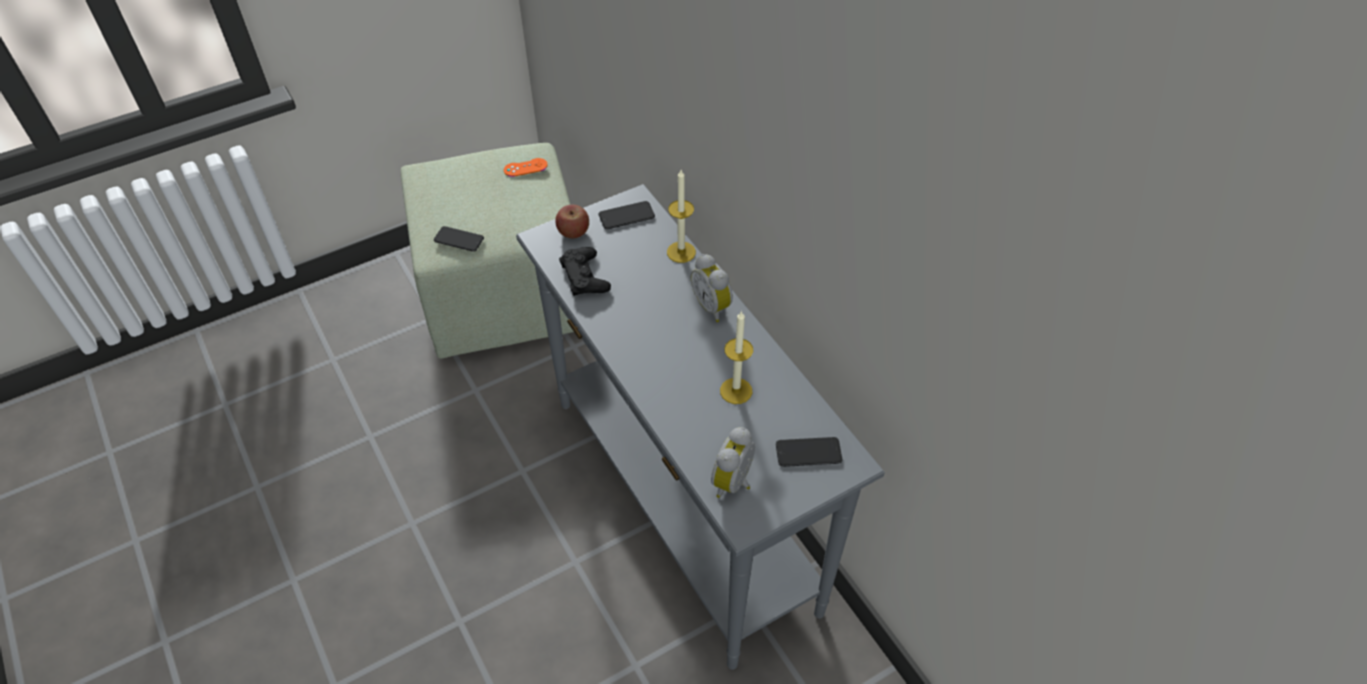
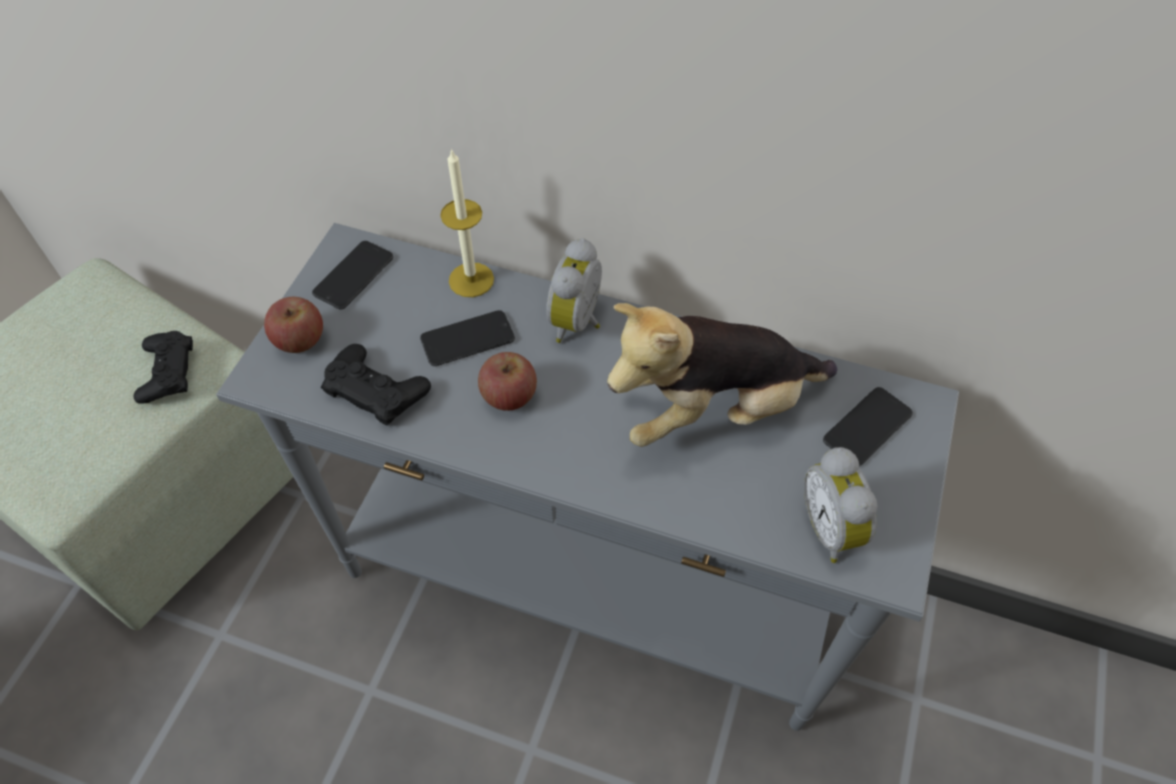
camera: 40 degrees left, 5 degrees up
(459, 239) = (79, 458): phone -> phone (467, 339)
(525, 167) = (93, 306): orange game controller -> none
(531, 222) = (167, 371): none -> black game controller
(643, 318) = (509, 395): none -> apple
(713, 306) = (579, 323): alarm clock -> alarm clock turned 90 degrees clockwise
(736, 391) = (713, 410): candle -> plush toy

